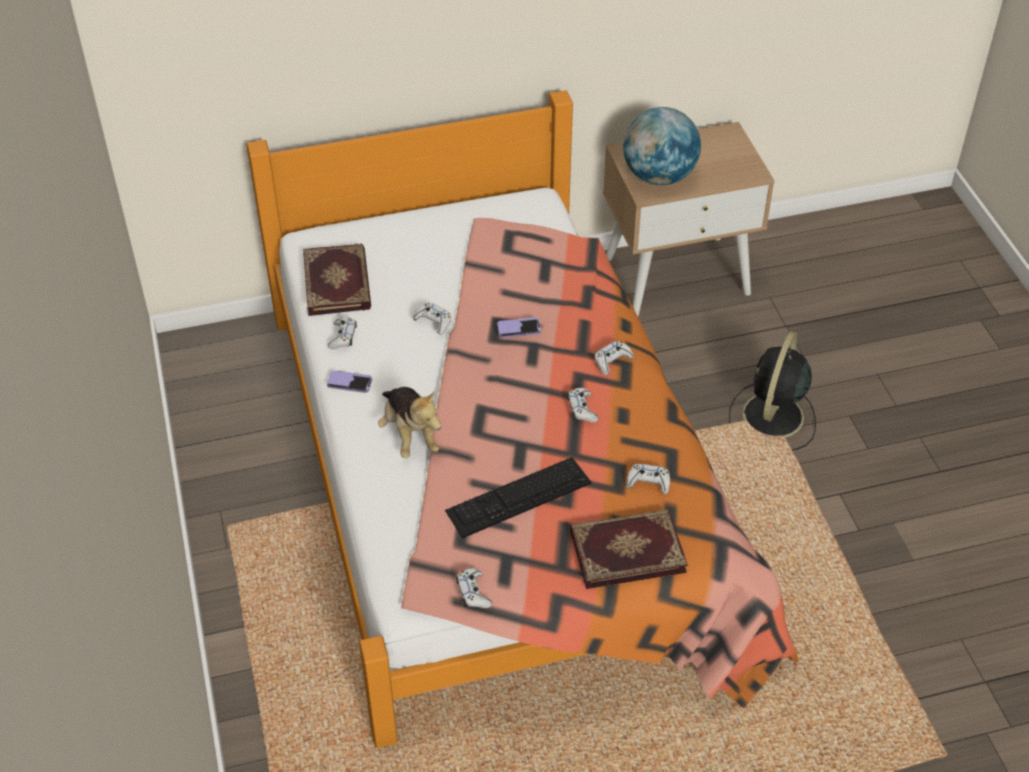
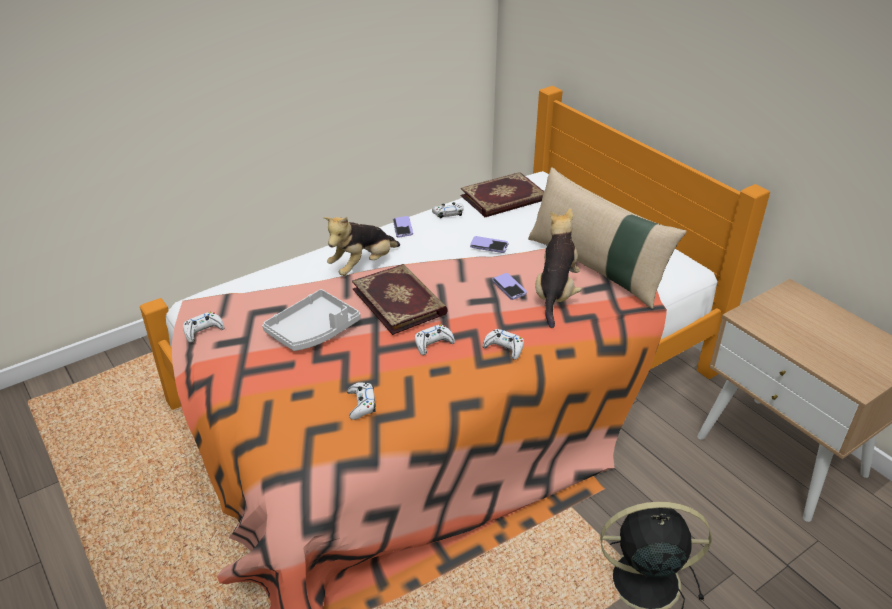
camera: 70 degrees right, 10 degrees down
(433, 321) = (489, 245): white game controller -> phone
(513, 257) = (596, 268): none -> beige pillow
(518, 497) = (313, 331): keyboard -> grey tray
(545, 300) = (555, 294): none -> plush toy
(627, 550) = (272, 407): book -> book (400, 301)
(658, 176) = (779, 319): globe -> none

